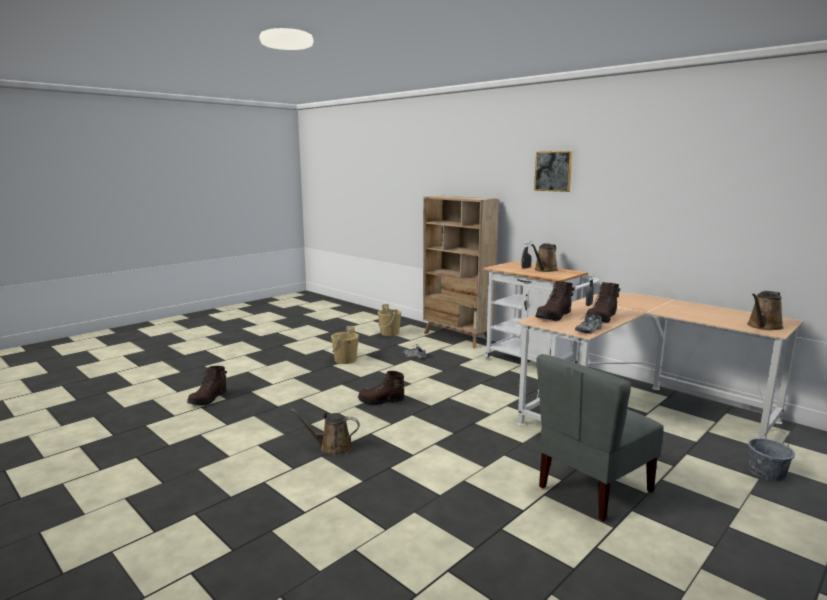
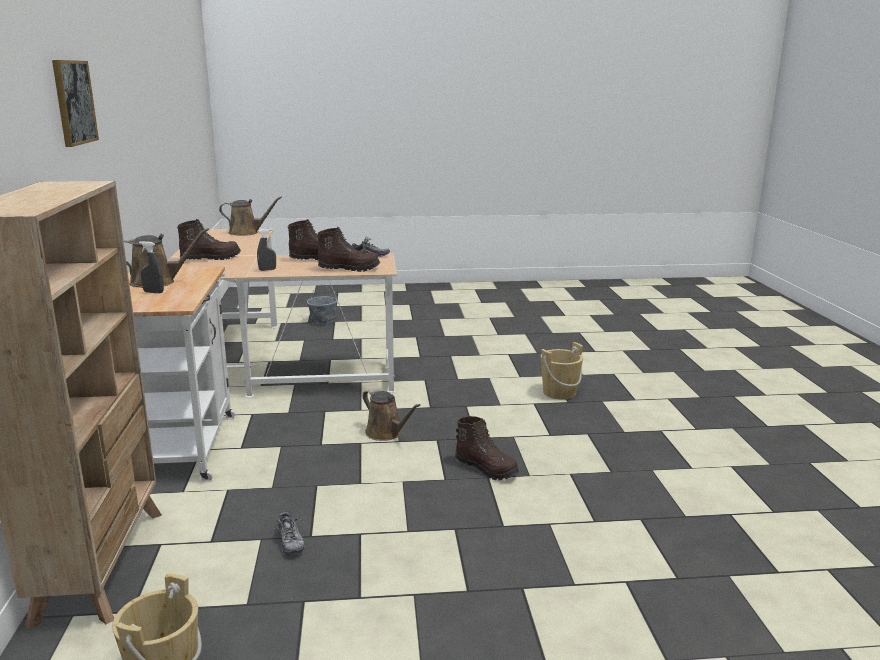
camera: 140 degrees left, 5 degrees up
(208, 399) = (765, 588): brown boot -> brown boot (210, 258)
(332, 448) = (606, 435): brown watering can -> brown watering can (386, 433)
(345, 360) = (422, 595): beige bucket -> beige bucket (559, 392)
(593, 488) = (441, 347): grey chair -> none

